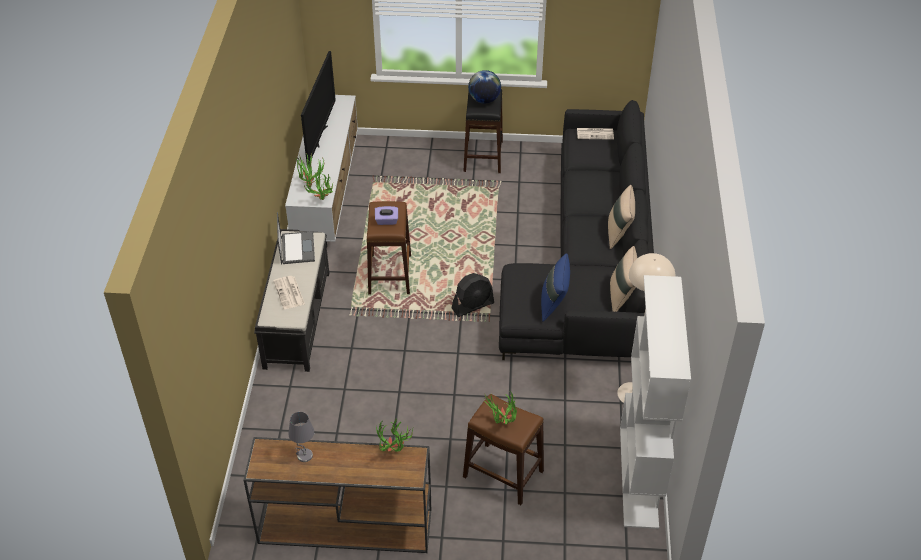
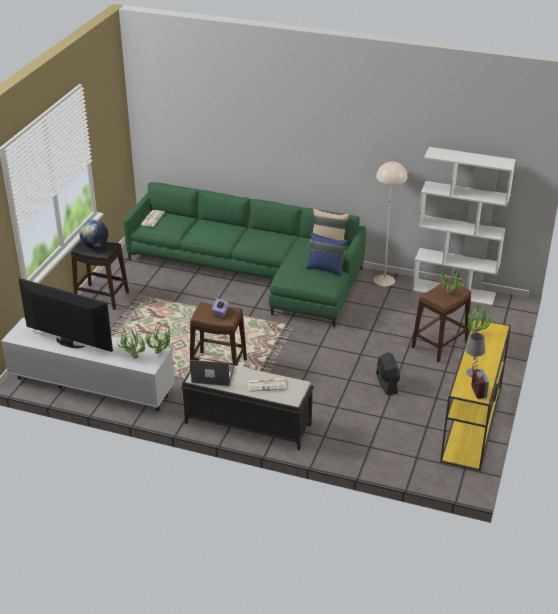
camera: 75 degrees left, 10 degrees down
(267, 465) = (478, 392): none -> alarm clock
(343, 526) = (471, 424): brown console table -> yellow console table
(473, 306) = (273, 331): black fan -> black fan (386, 383)
(590, 263) = (254, 272): black sofa -> green sofa
(619, 233) = (266, 231): beige pillow -> none

